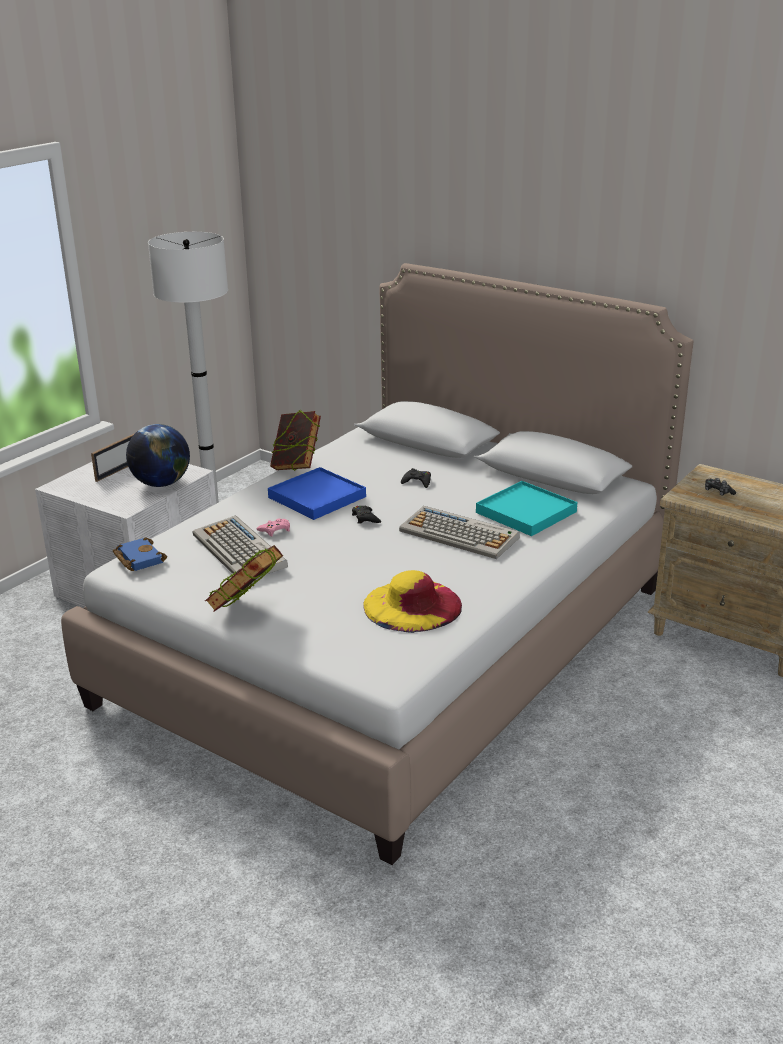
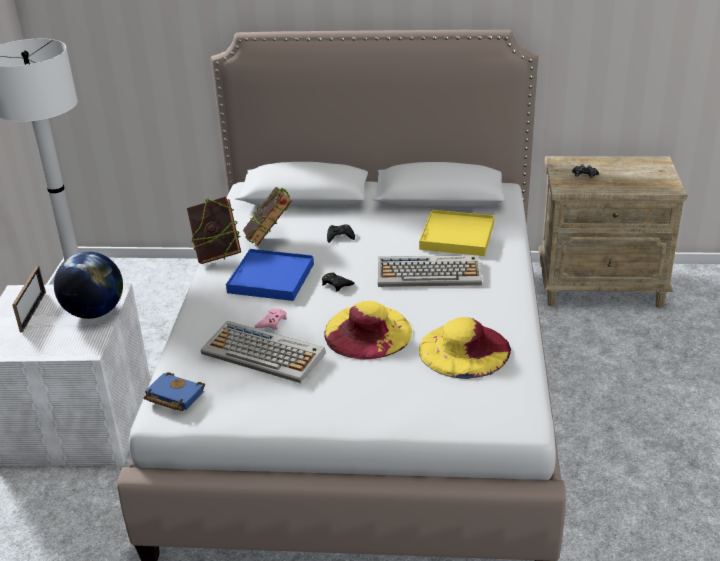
camera: 30 degrees left, 5 degrees up
(247, 609) = (332, 406): book -> book (269, 240)
(345, 563) = (367, 332): none -> yellow hat
(526, 512) = (457, 236): turquoise tray -> yellow tray

